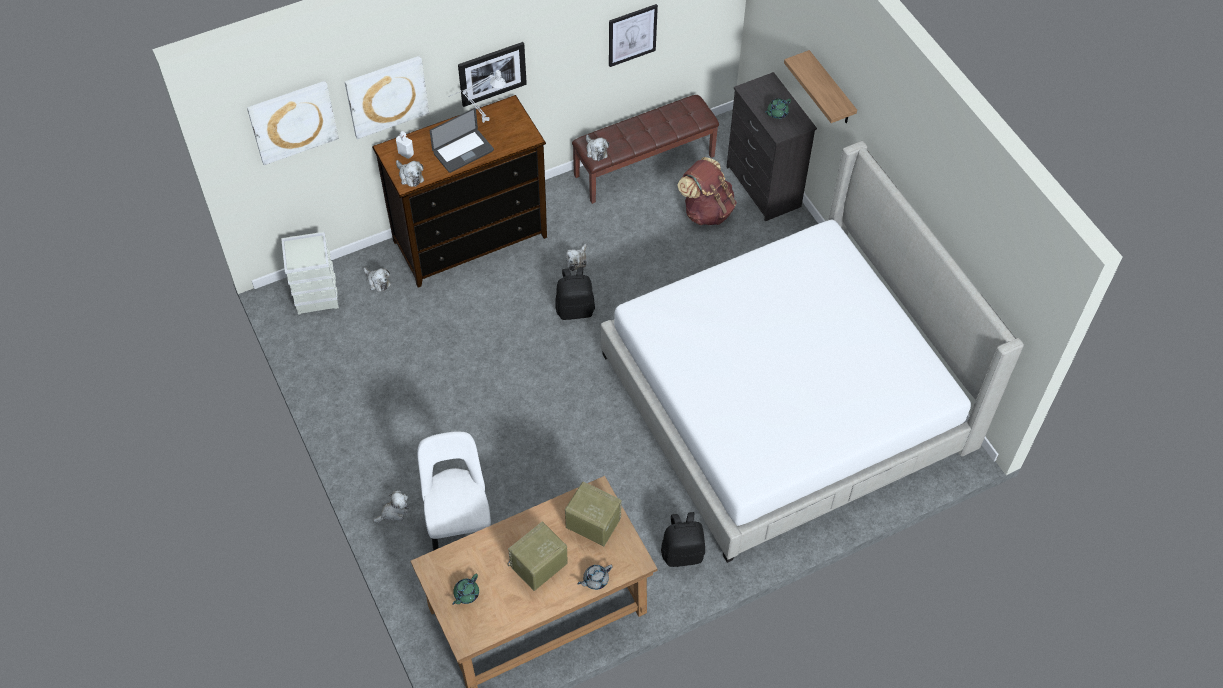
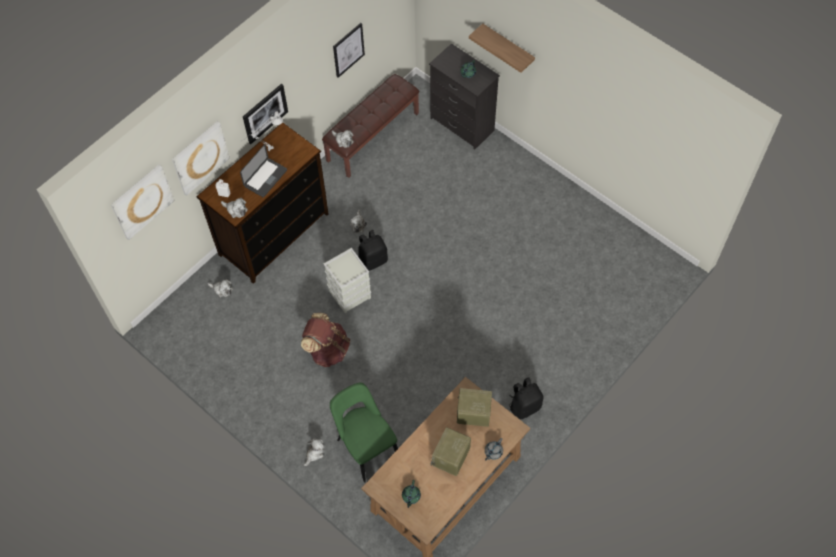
camera: 20 degrees left, 5 degrees up
(317, 294) = (182, 315): grey storage box -> grey storage box (350, 293)
(460, 528) = (366, 447): white chair -> green chair
(706, 210) = (431, 155): brown backpack -> brown backpack (327, 349)
(786, 400) = (545, 273): bed -> none

